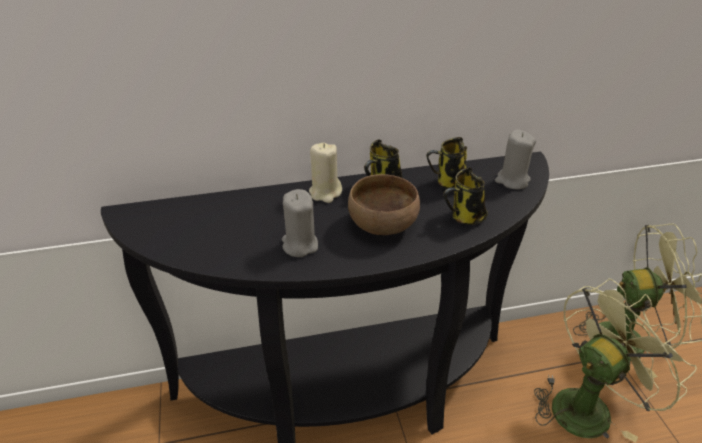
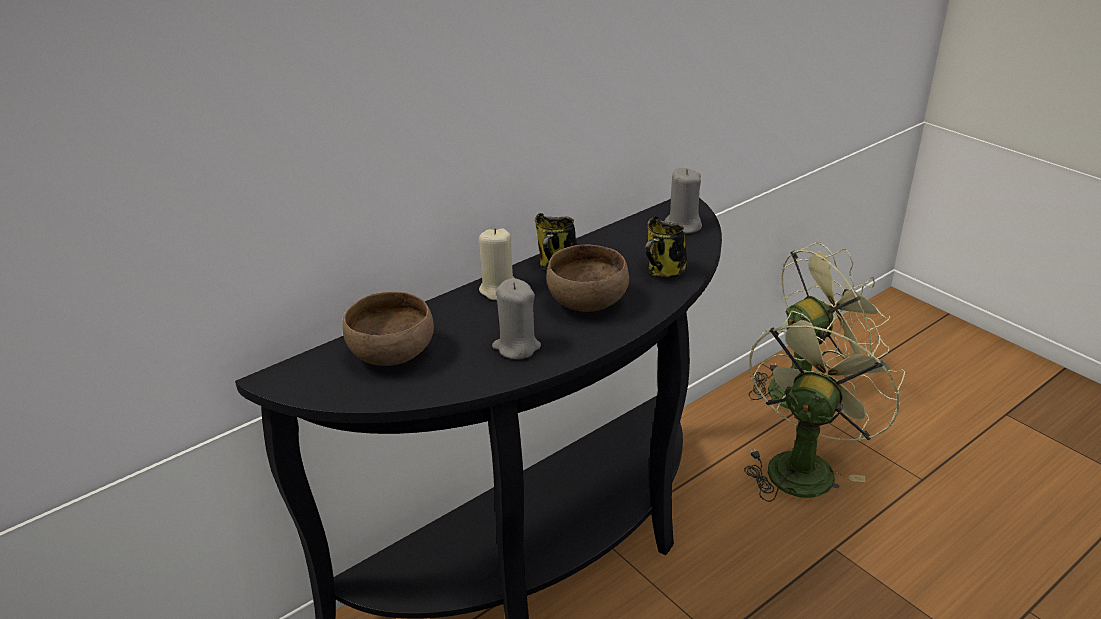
camera: 25 degrees left, 5 degrees down
(212, 220) = (392, 353): none -> brown bowl
(449, 183) = (623, 244): mug -> none

